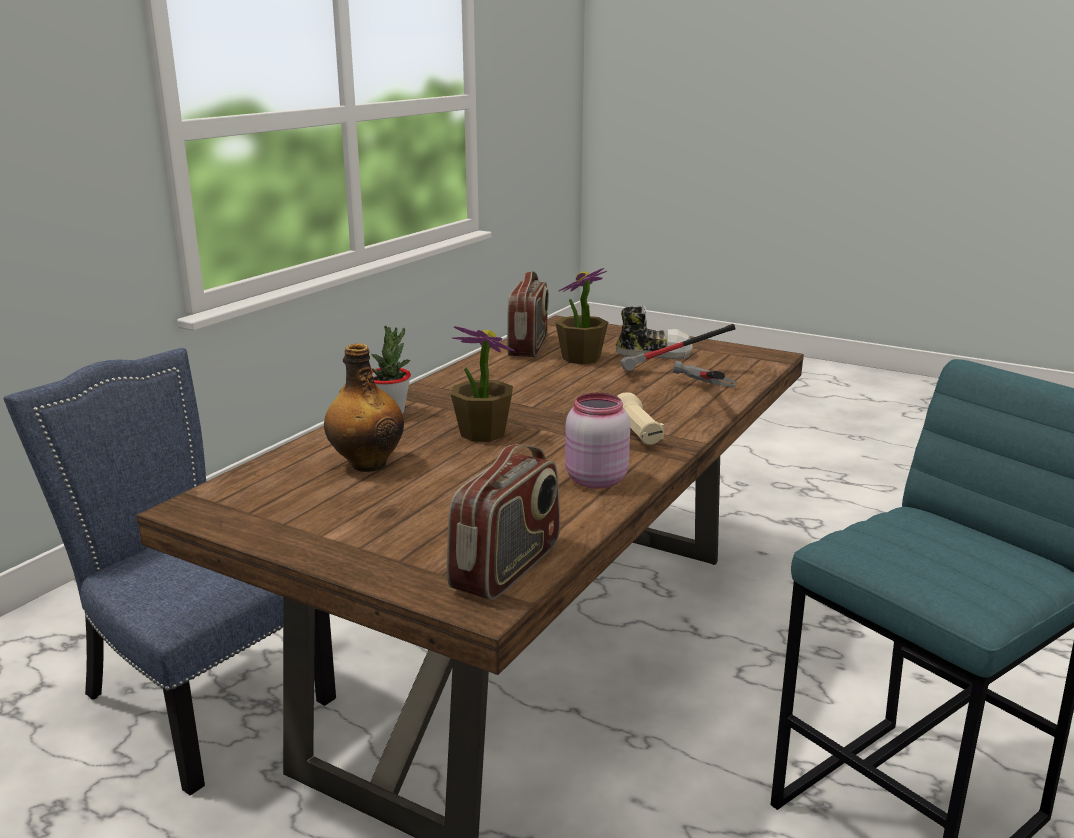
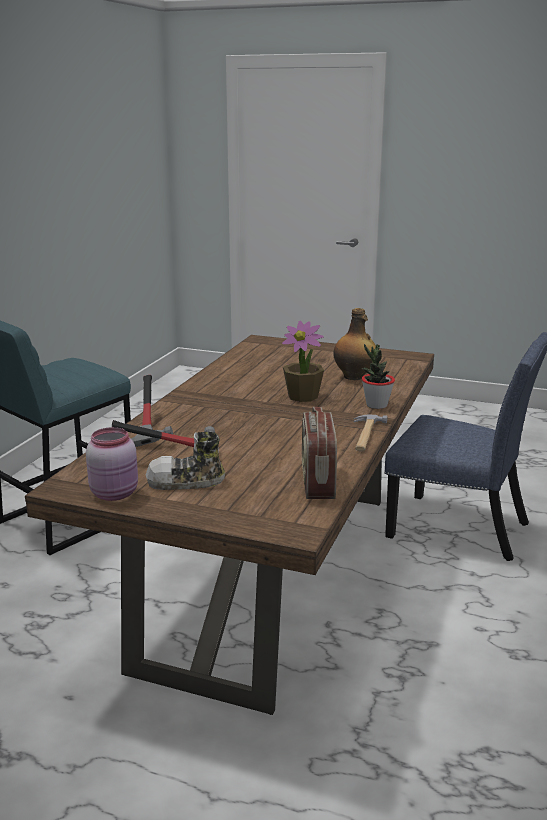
camera: 170 degrees right, 0 degrees up
(443, 379) = (365, 435): none -> hammer
(507, 567) = (256, 348): radio -> none
(581, 358) = (258, 469): potted plant -> none
(594, 480) = (226, 377): pink jar -> pink jar (116, 493)
(637, 434) = (203, 402): beige flashlight -> none

